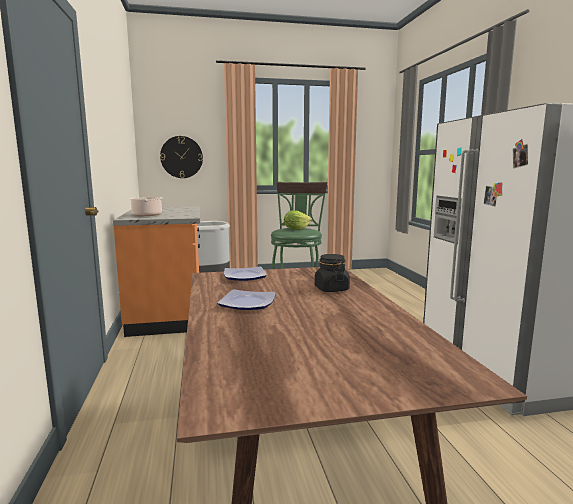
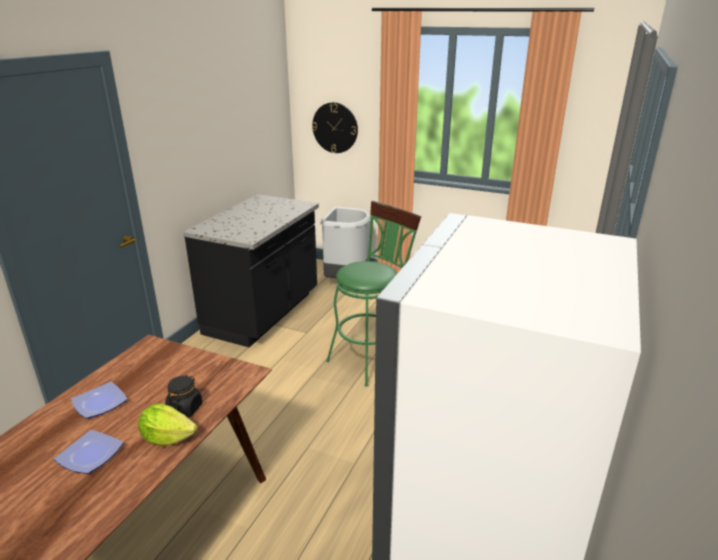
camera: 35 degrees right, 15 degrees up
(147, 215) = (225, 224): cooking pot -> none
(169, 312) = (264, 314): orange counter -> black counter
(245, 276) = (167, 358): plate -> plate (90, 456)
(296, 229) = (366, 270): lettuce -> lettuce (167, 438)

